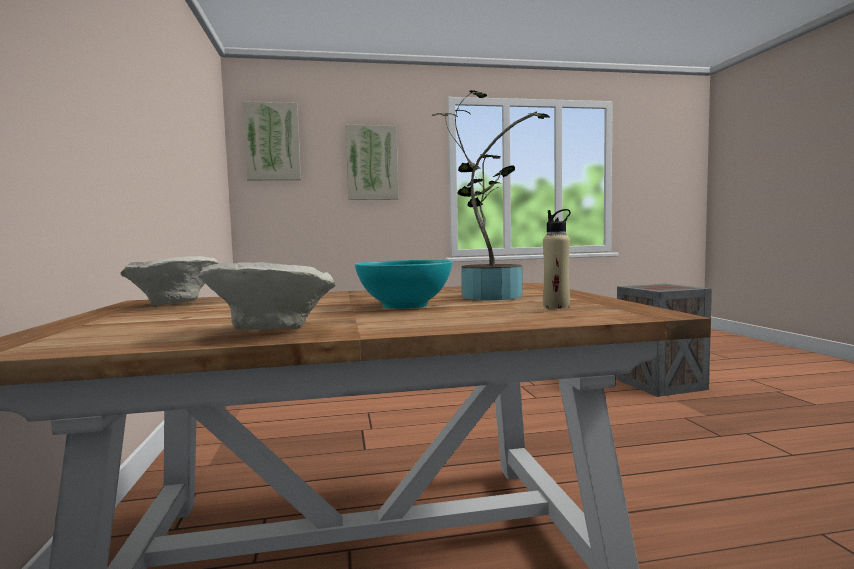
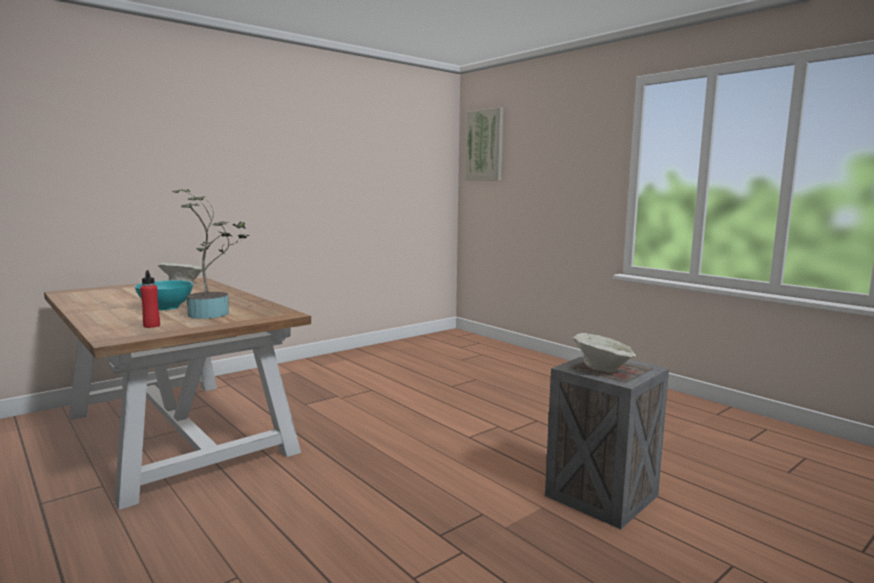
camera: 60 degrees right, 5 degrees up
(272, 332) = (86, 304): beige bowl -> beige bowl (602, 370)
(372, 163) = (555, 162): picture -> none
(556, 306) = (151, 326): beige bottle -> red bottle

